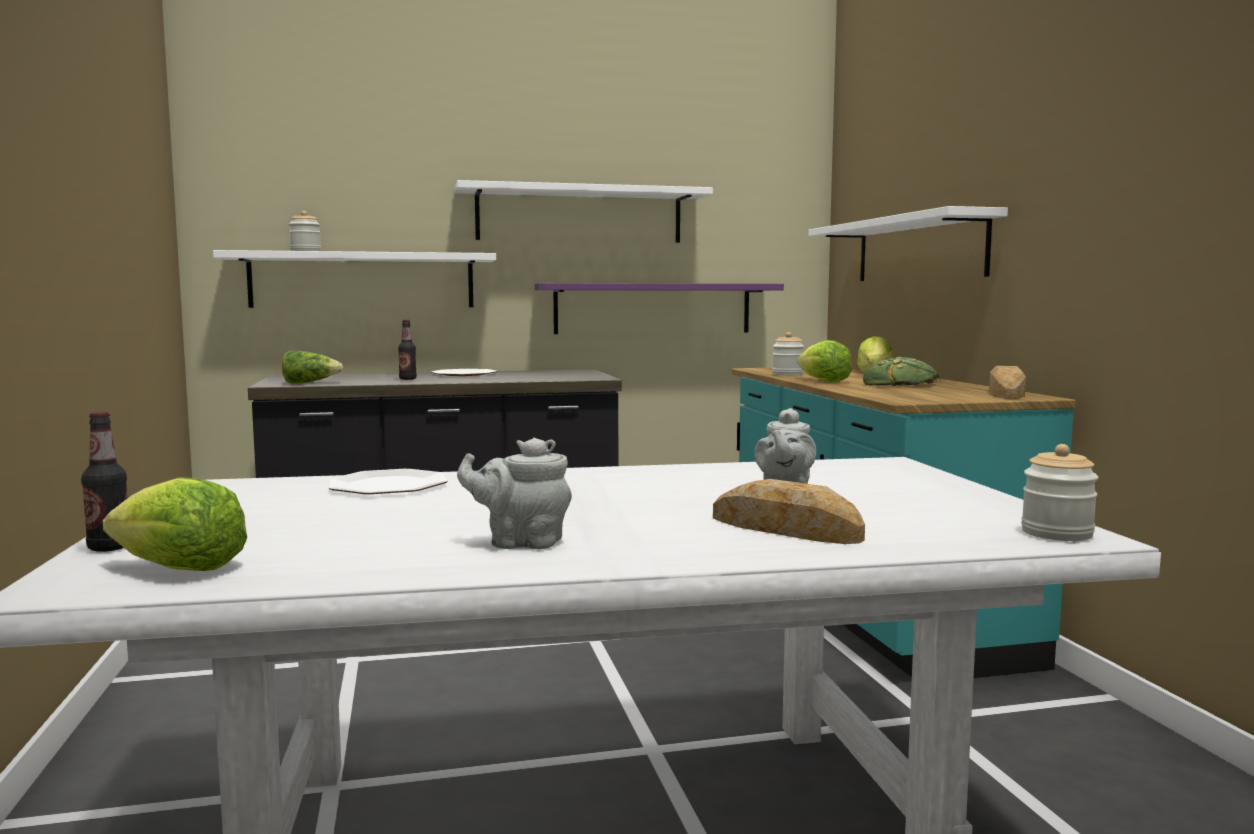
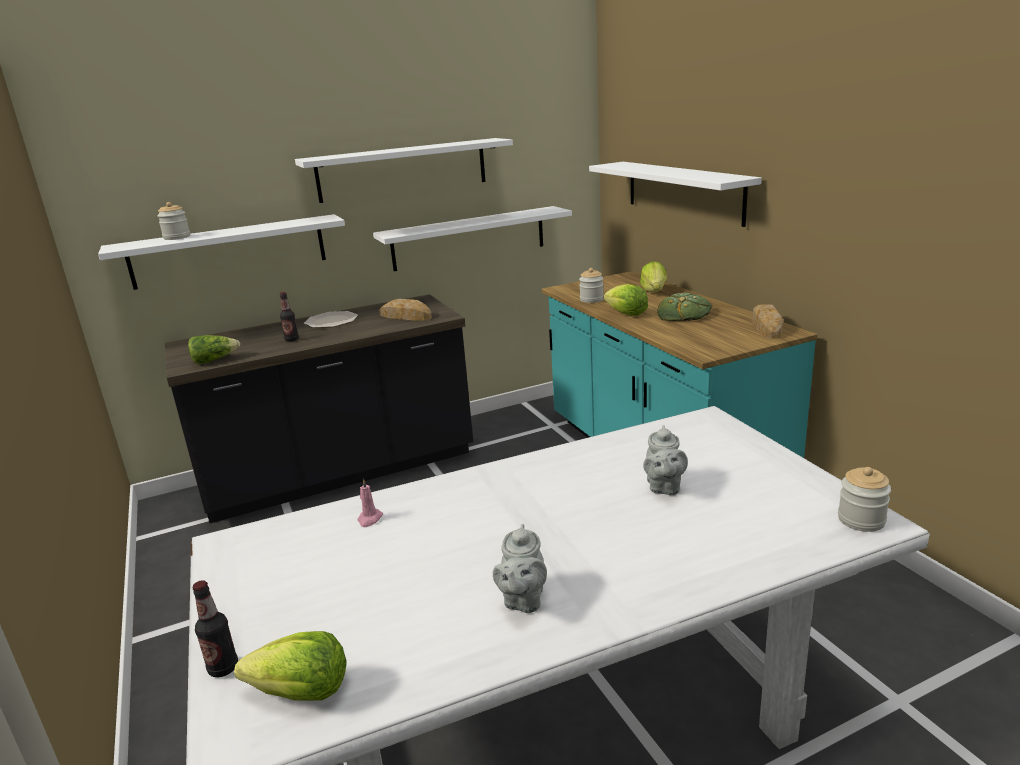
camera: 10 degrees left, 15 degrees up
(387, 485) = (369, 519): plate -> pink candle
(521, 542) = (522, 600): grey teapot -> grey teapot turned 75 degrees counterclockwise
(653, 308) = (469, 238): purple shelf -> white shelf
(786, 528) = (689, 544): bread -> bread (405, 316)

